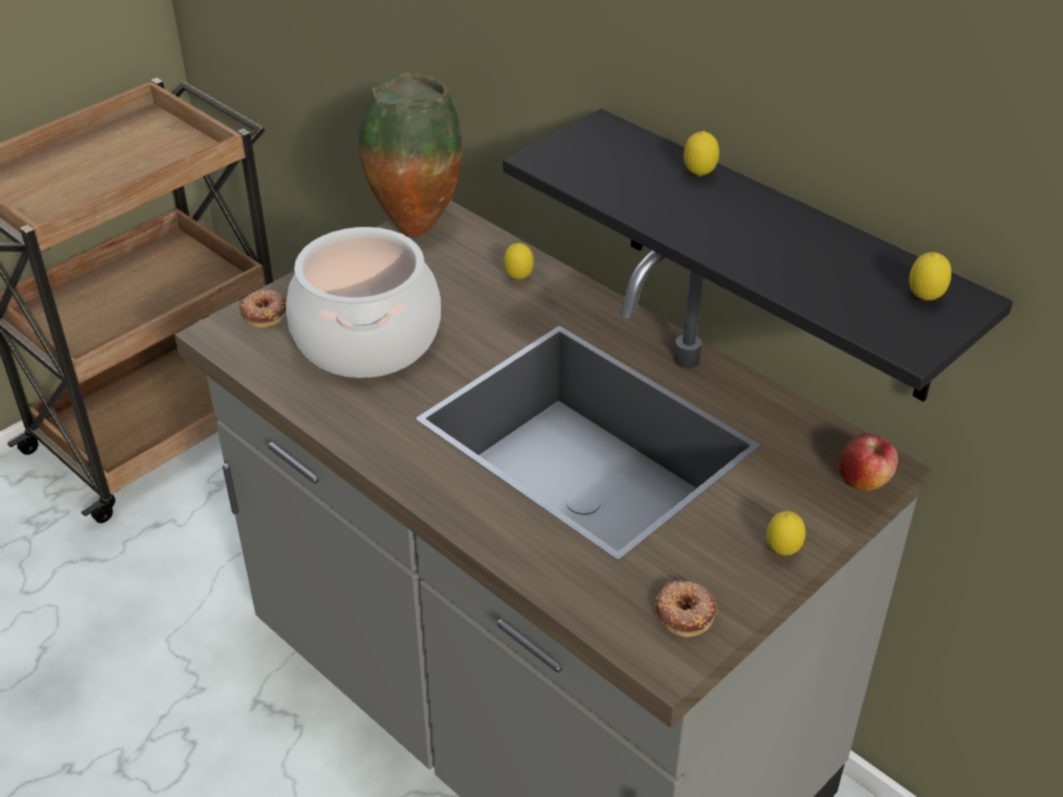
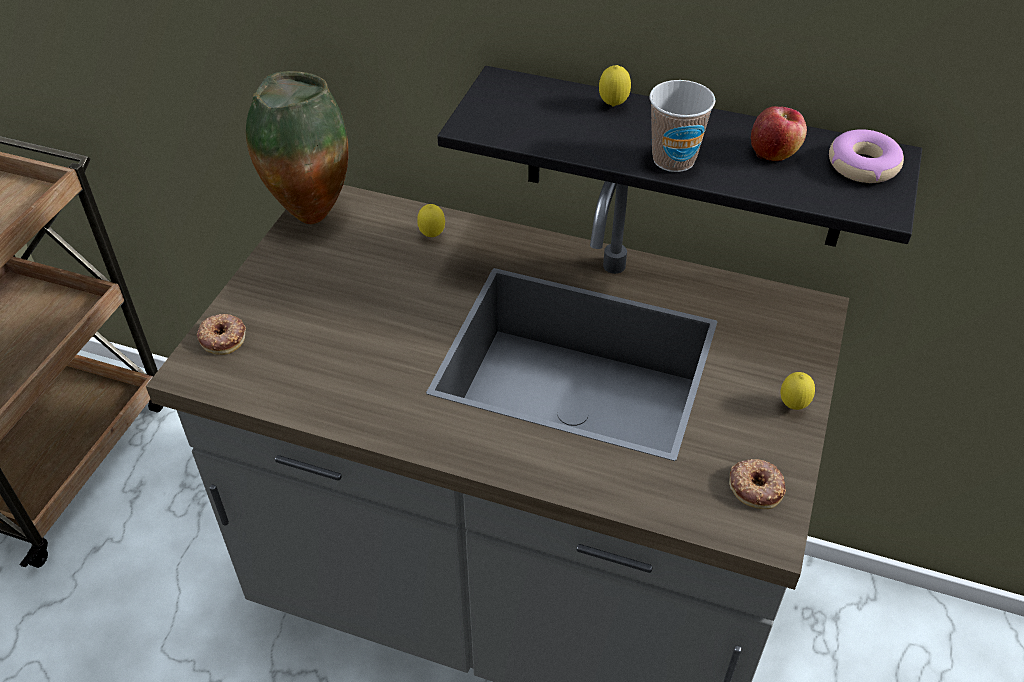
camera: 25 degrees left, 5 degrees up
(366, 339) = (334, 332): cooking pot -> none
(720, 241) = (673, 159): none -> cup
(864, 480) = (810, 323): apple -> apple (774, 152)
(924, 300) = (862, 165): lemon -> donut

